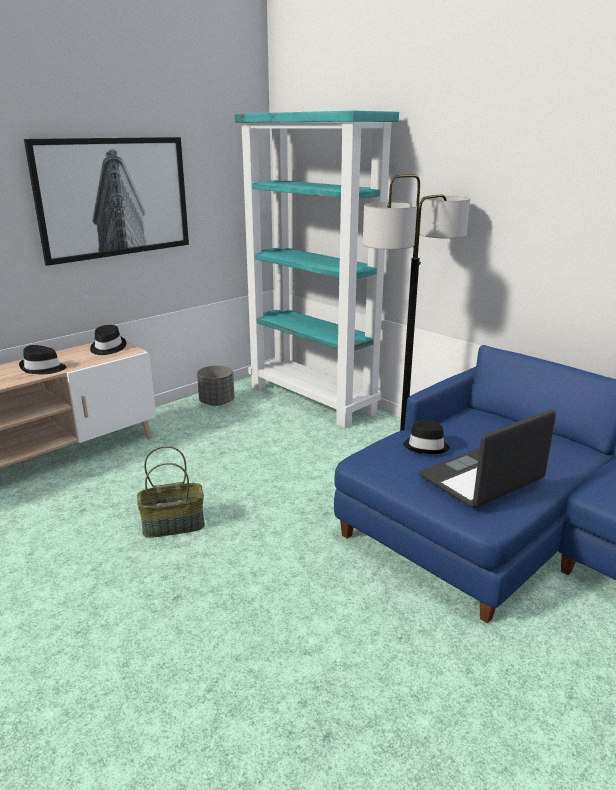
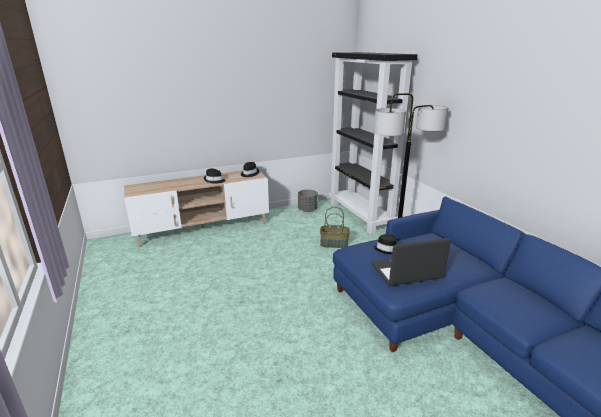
camera: 20 degrees right, 0 degrees up
(114, 197) = (262, 96): picture -> none
(174, 524) = (256, 267): basket -> basket (334, 244)
(313, 399) = (360, 216): turquoise bookcase -> black bookcase

